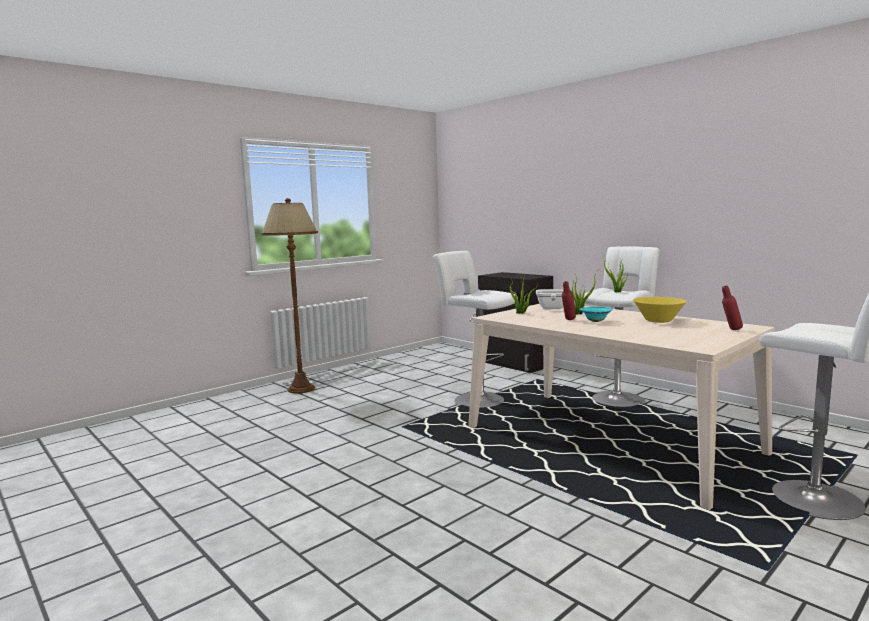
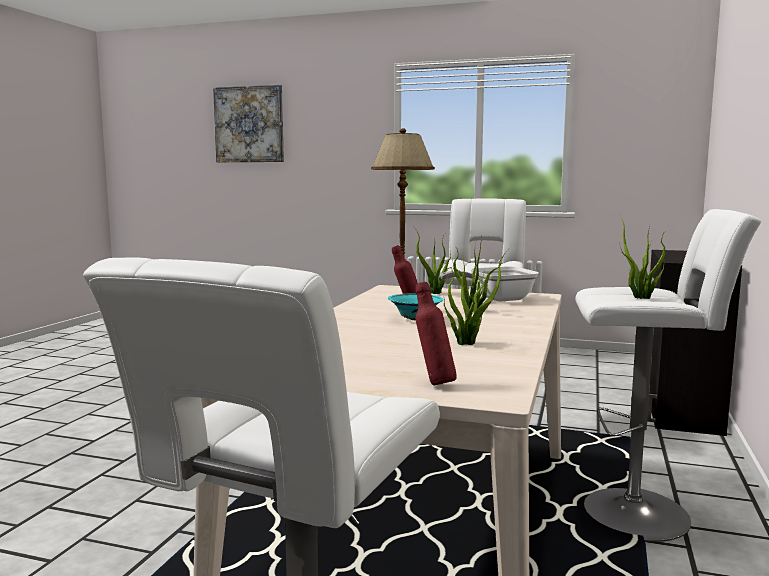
camera: 60 degrees right, 0 degrees up
(71, 188) = (249, 124): none -> picture
(658, 321) = (468, 343): yellow bowl -> potted plant

